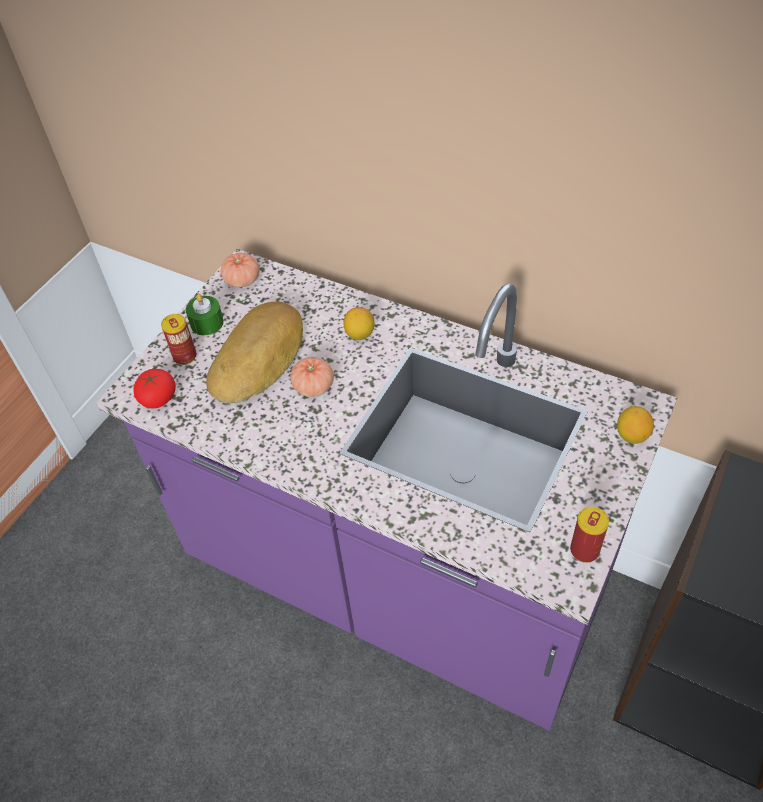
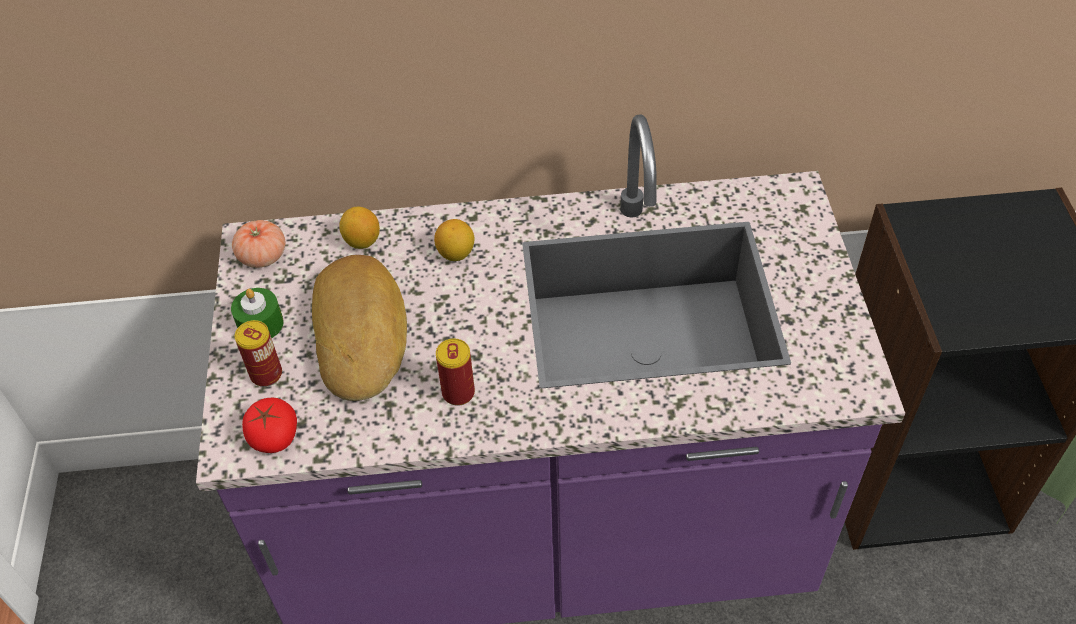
camera: 35 degrees left, 0 degrees up
(313, 386) = (451, 333): tomato -> none
(584, 550) = (852, 354): can -> can (458, 393)
(631, 435) = (807, 226): lemon -> lemon (362, 241)

